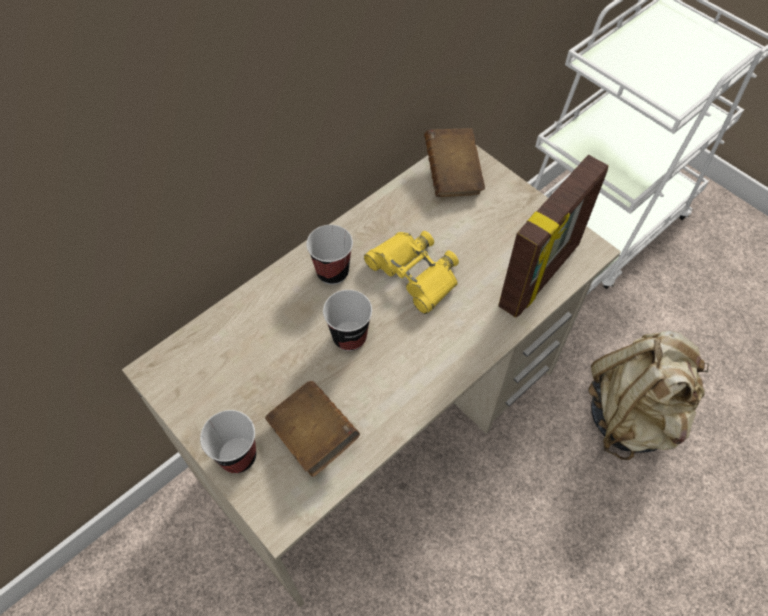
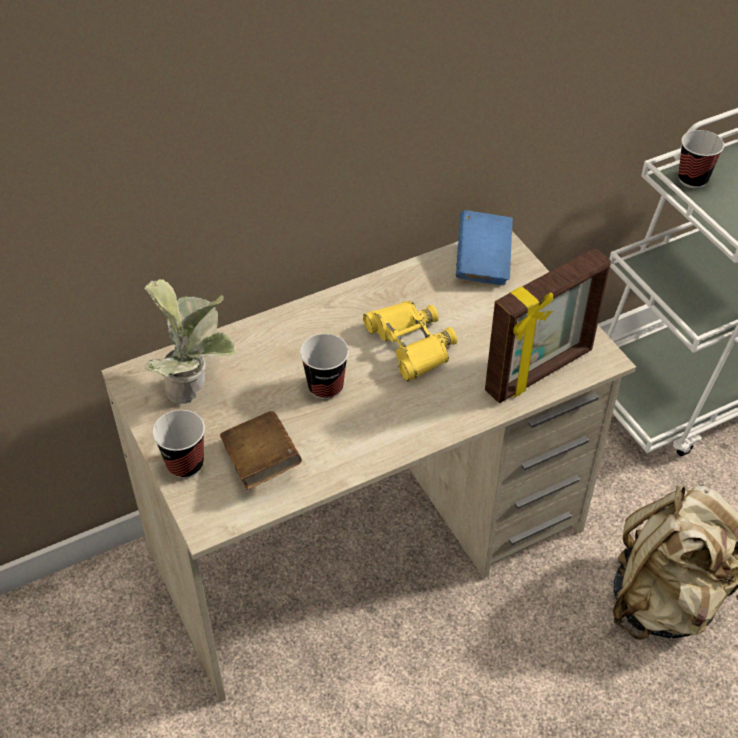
camera: 15 degrees right, 10 degrees down
(225, 369) = (196, 390): none -> potted plant
(332, 272) = (328, 327): cup -> cup (692, 179)
(452, 175) = (483, 262): brown book -> blue book

